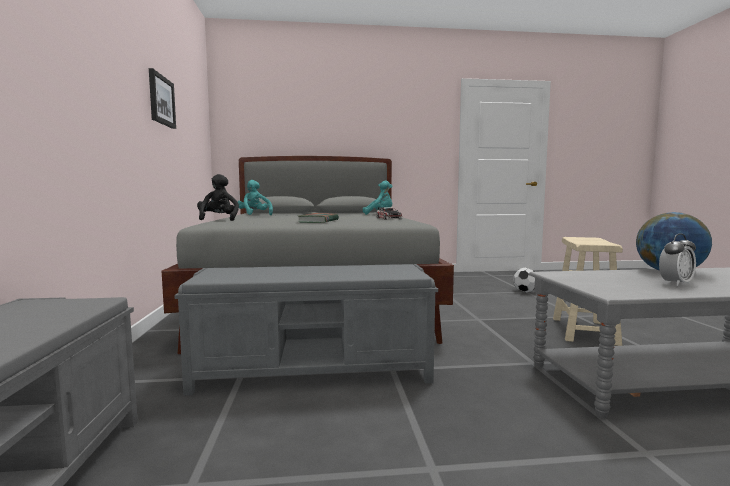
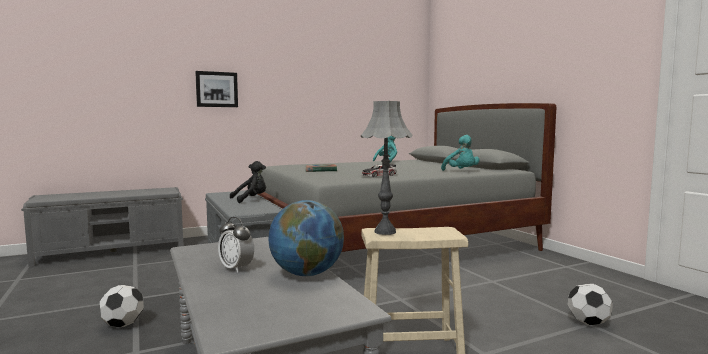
camera: 70 degrees right, 0 degrees up
(161, 100) = (328, 81): picture -> picture (216, 89)
(218, 220) = (308, 163): black plush toy -> black plush toy (251, 199)
(557, 472) = (123, 325): none -> football
(592, 242) = (385, 232): none -> grey table lamp

